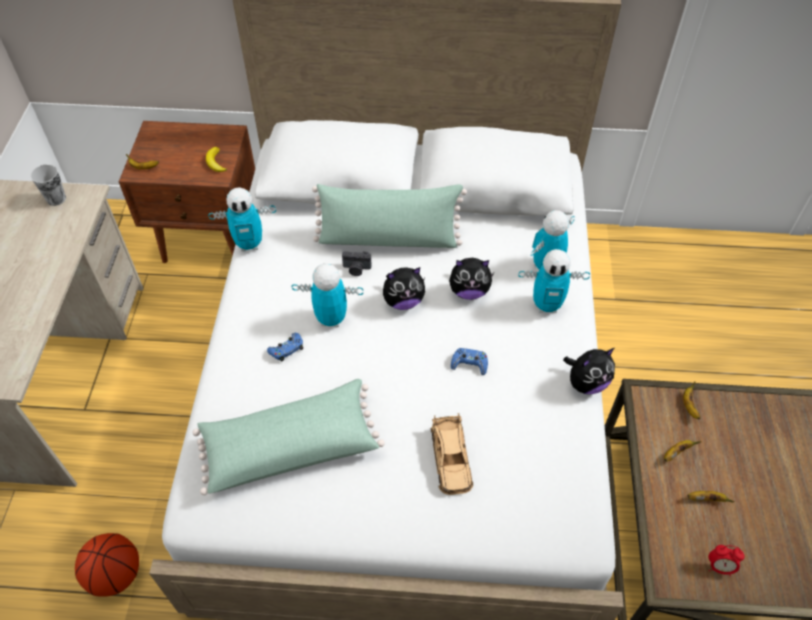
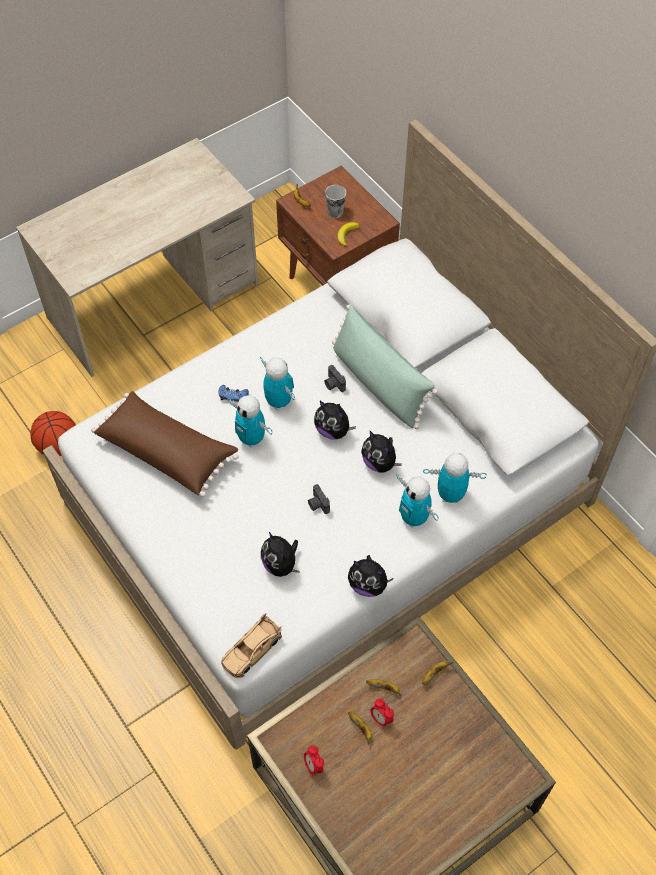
camera: 50 degrees right, 5 degrees up
(56, 199) = (217, 184): cup -> cup (335, 212)
(249, 244) = (294, 310): toy robot -> toy robot (251, 439)
(290, 445) = (167, 451): green pillow -> brown pillow
(451, 459) = (234, 543): beige toy car -> beige toy car (251, 649)
(469, 364) = (317, 504): blue game controller -> camera
(508, 436) = (281, 564): none -> plush toy
(706, 476) = (381, 718): none -> alarm clock

